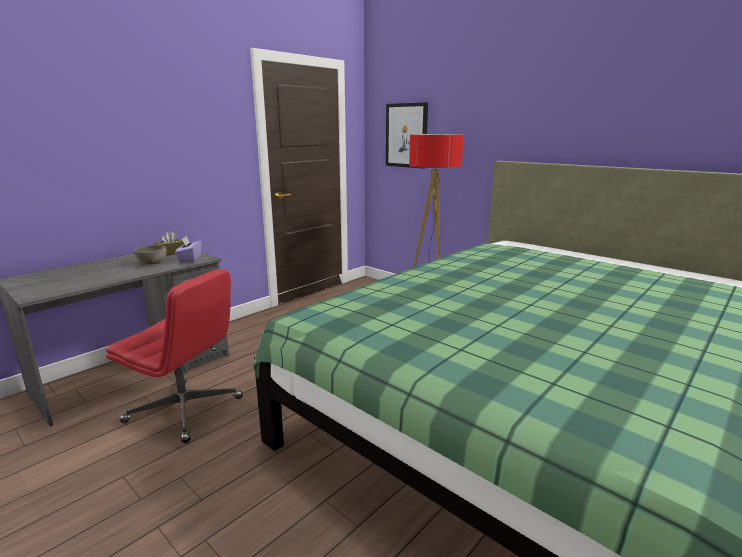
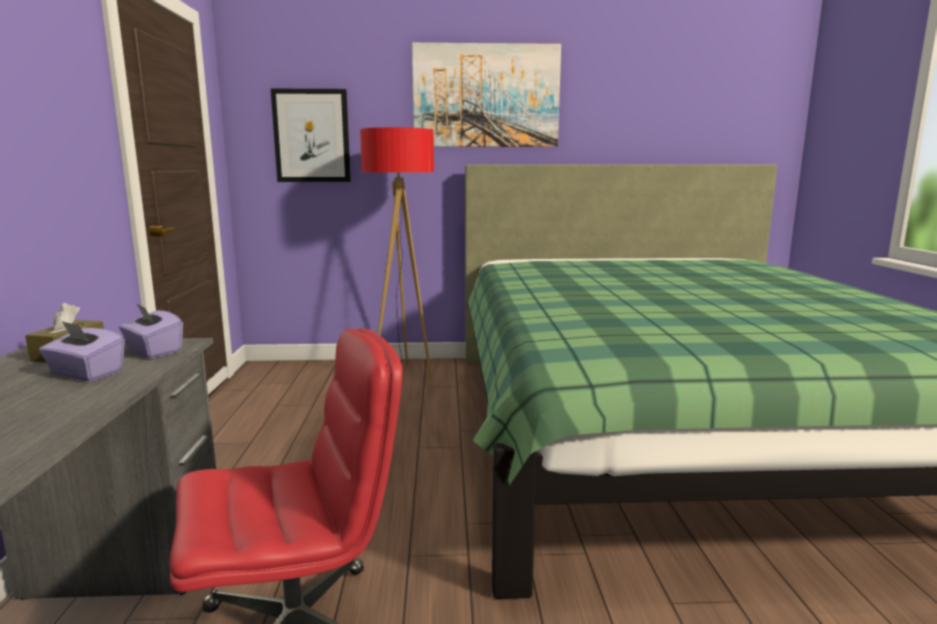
camera: 45 degrees left, 5 degrees down
(152, 263) = (86, 373): grey bowl -> purple tissue box
(522, 104) = (486, 96): none -> picture

